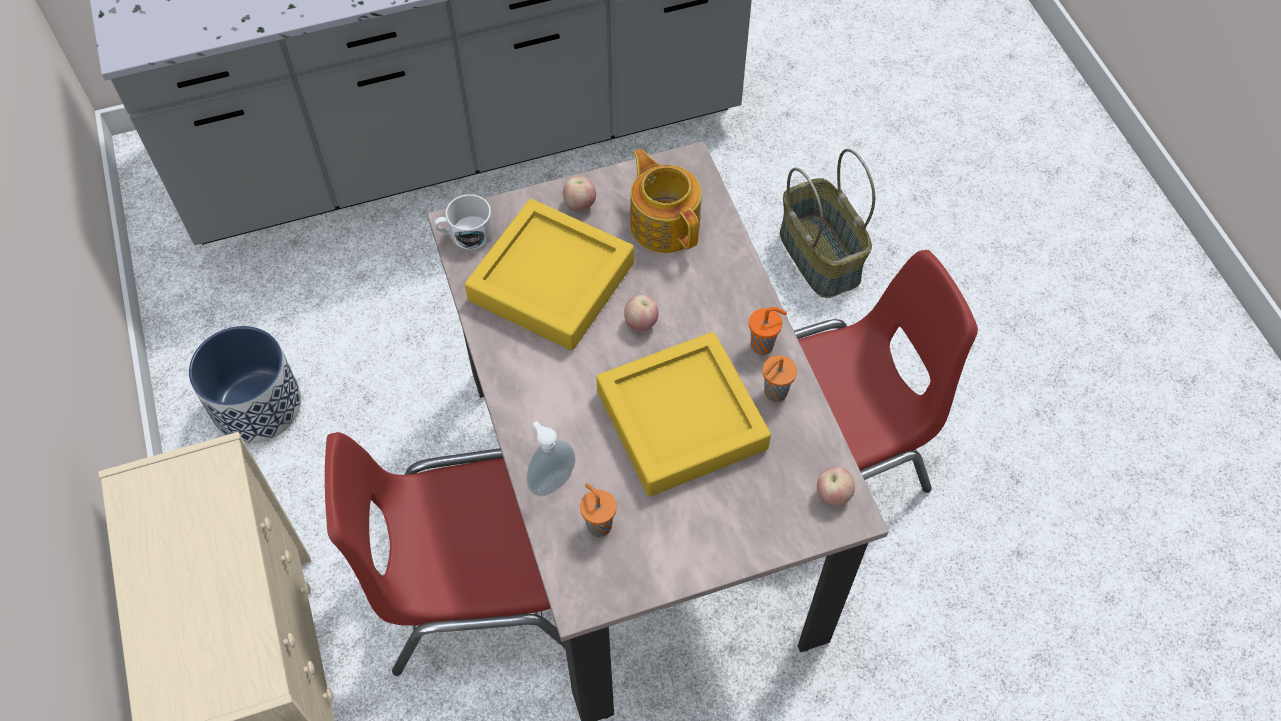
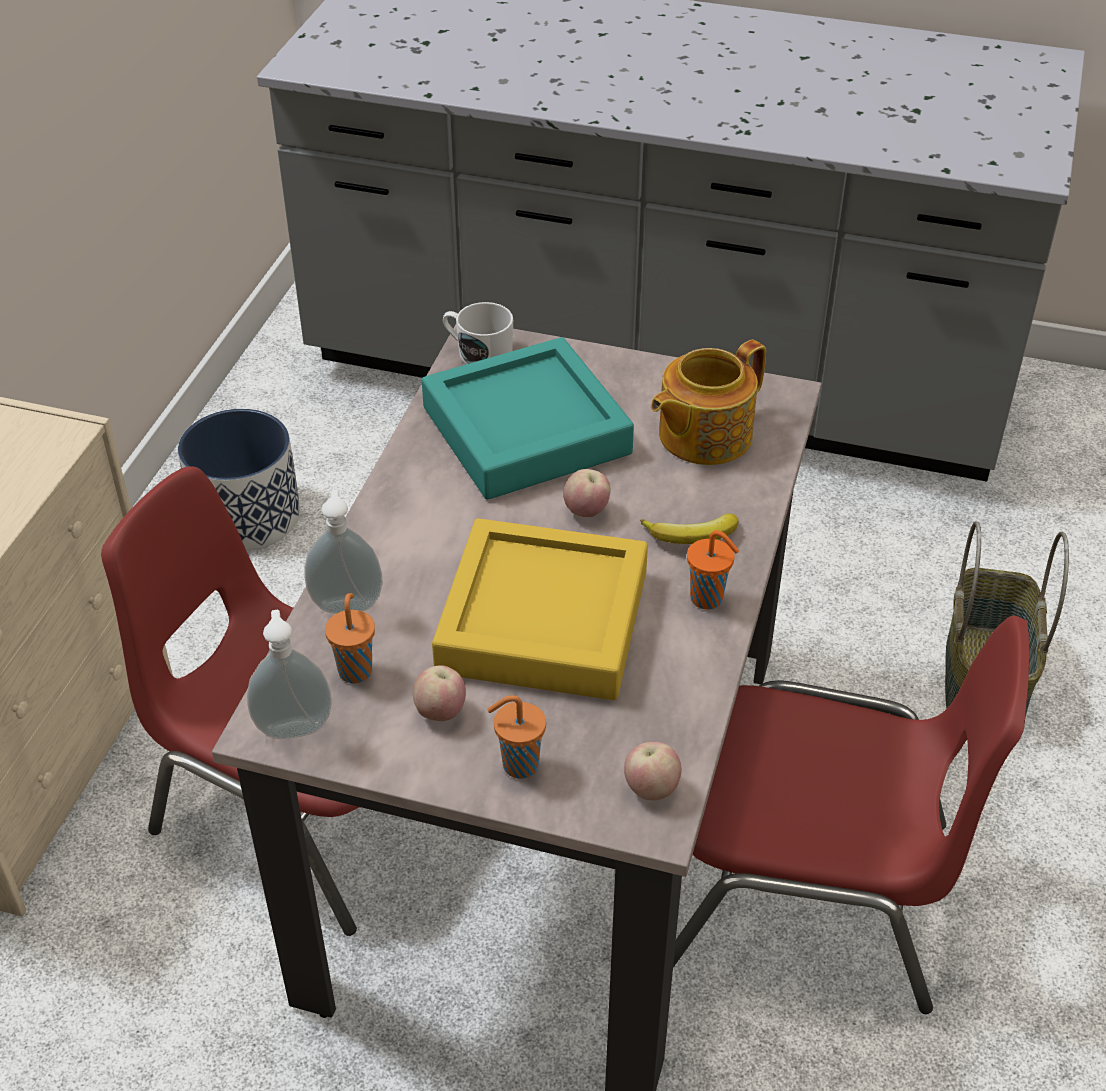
camera: 35 degrees right, 15 degrees down
(551, 281) = (526, 430): yellow tray -> turquoise tray
(580, 204) = (623, 378): apple -> apple (440, 712)
(596, 587) = (294, 726): none -> soap dispenser
(665, 223) = (702, 435): teapot -> teapot turned 135 degrees counterclockwise
(719, 305) = (692, 537): none -> banana
(774, 393) = (676, 651): orange cup -> orange cup (518, 765)

